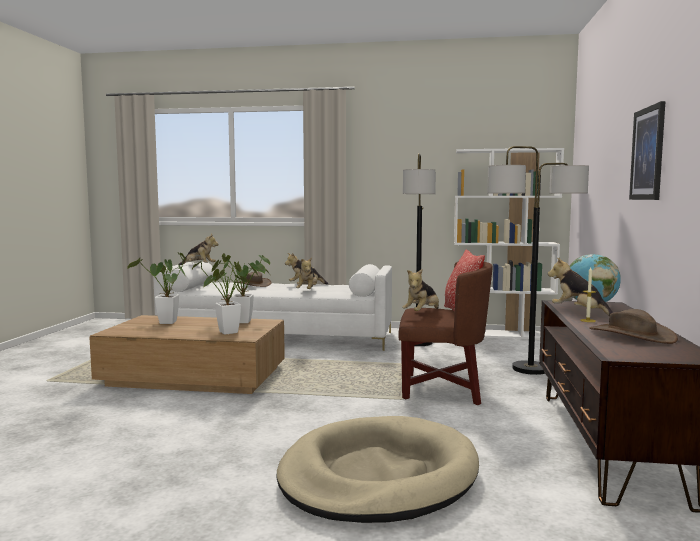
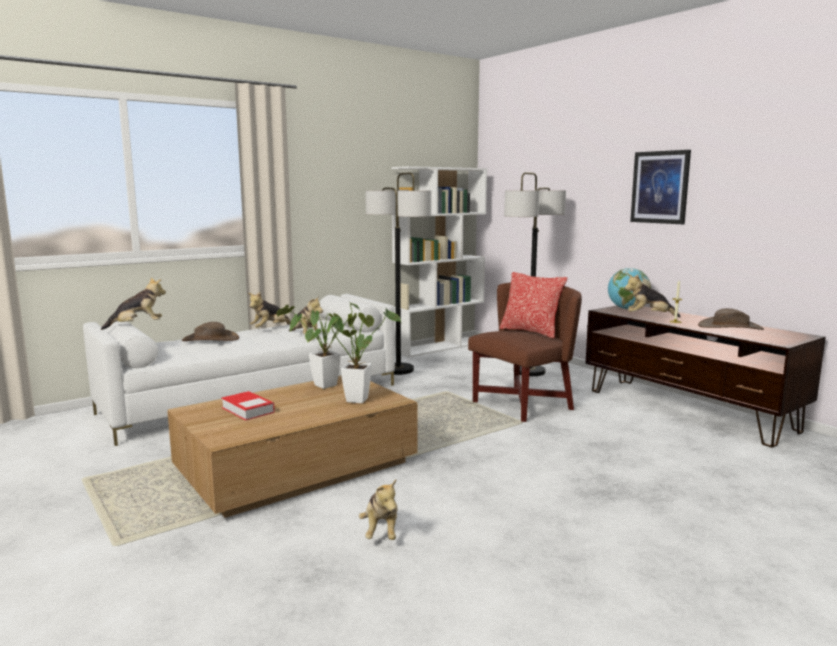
camera: 45 degrees left, 5 degrees up
(166, 323) = (248, 410): potted plant -> book
(378, 476) = (662, 483): beige dog bed -> none
(422, 313) = (519, 338): plush toy -> plush toy (381, 531)

